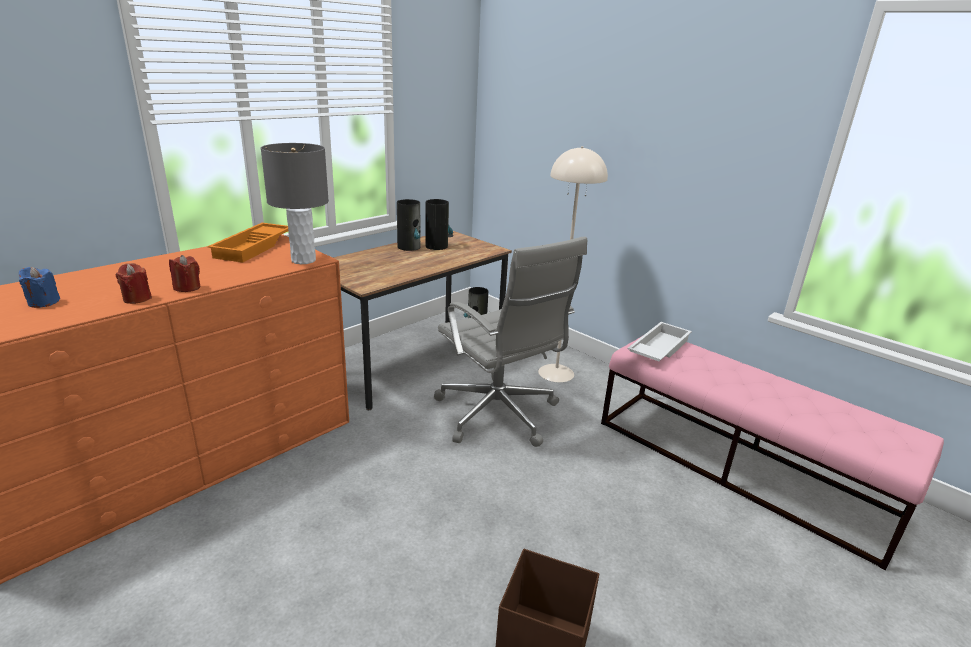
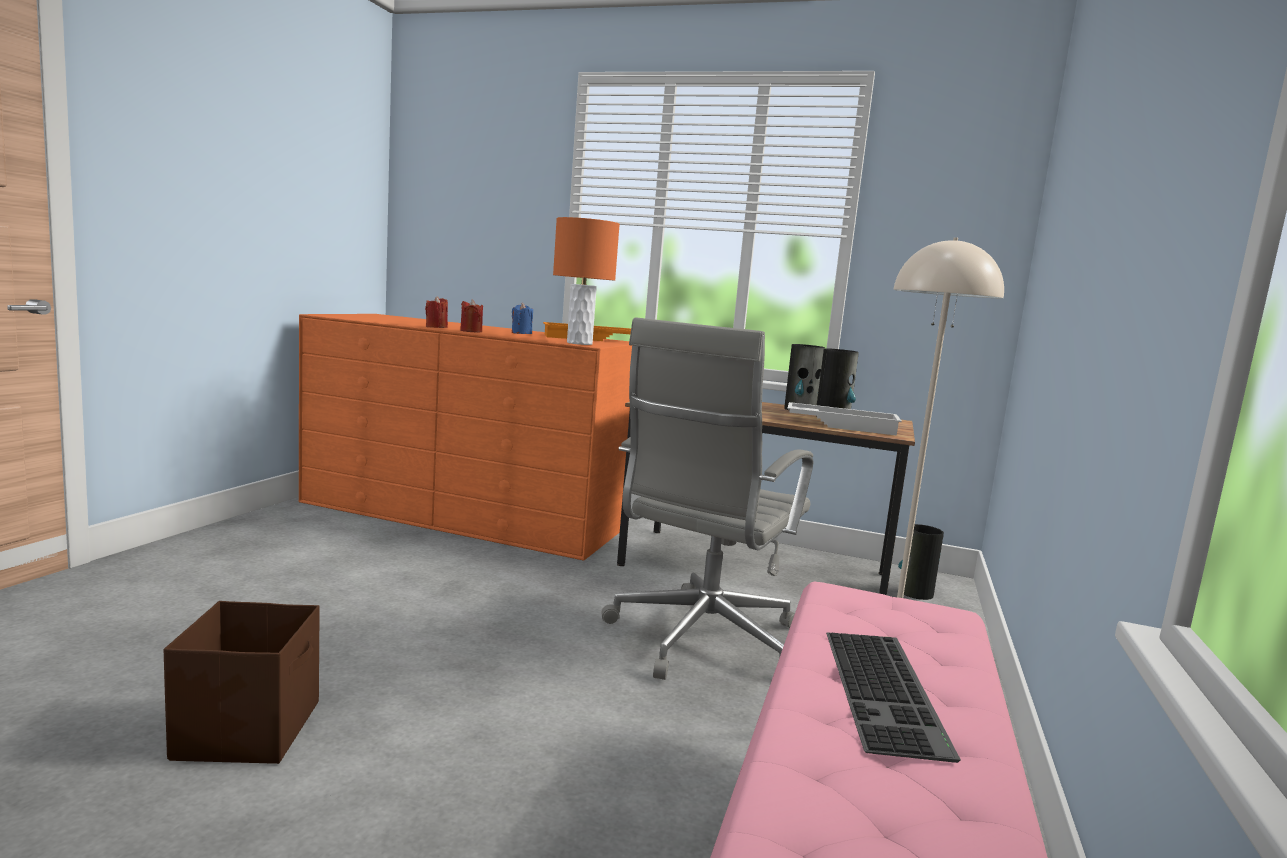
camera: 65 degrees right, 15 degrees down
(43, 302) = (410, 321): blue candle -> blue candle (521, 333)
(304, 260) = (579, 343): grey table lamp -> orange table lamp
(658, 348) = (887, 612): white tray -> white tray (842, 425)
(732, 377) = (887, 691): none -> keyboard

